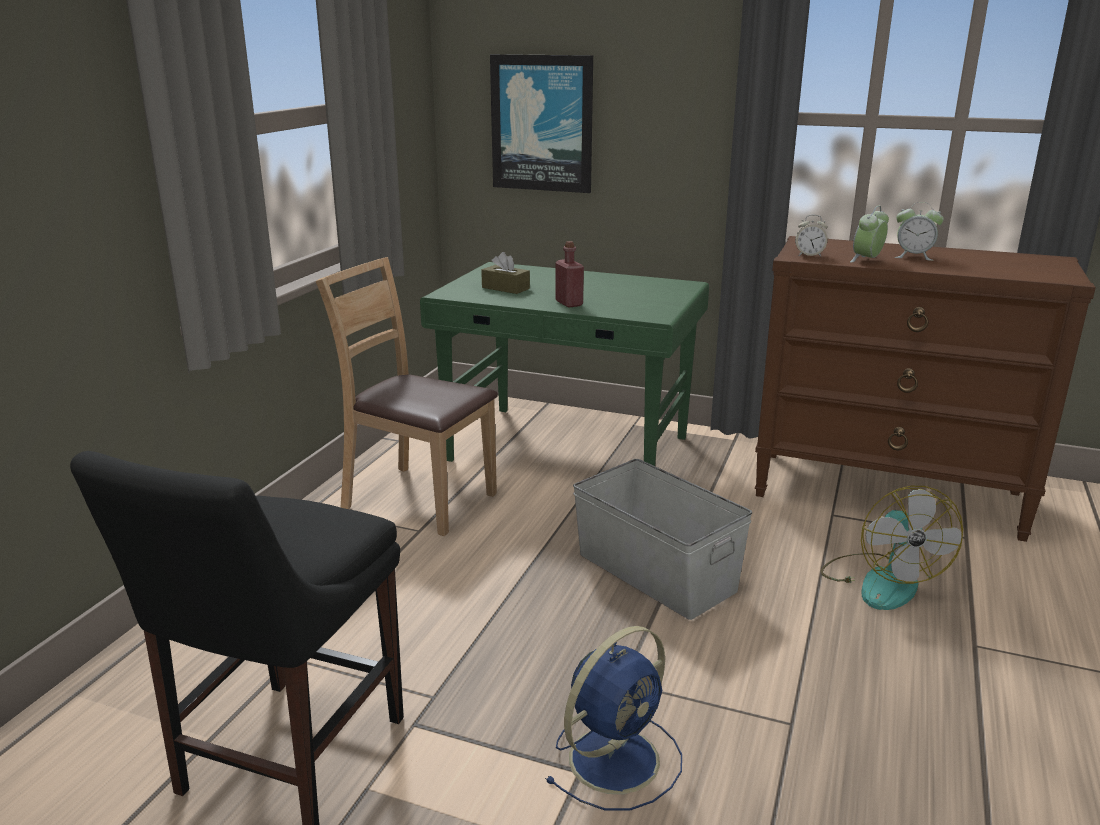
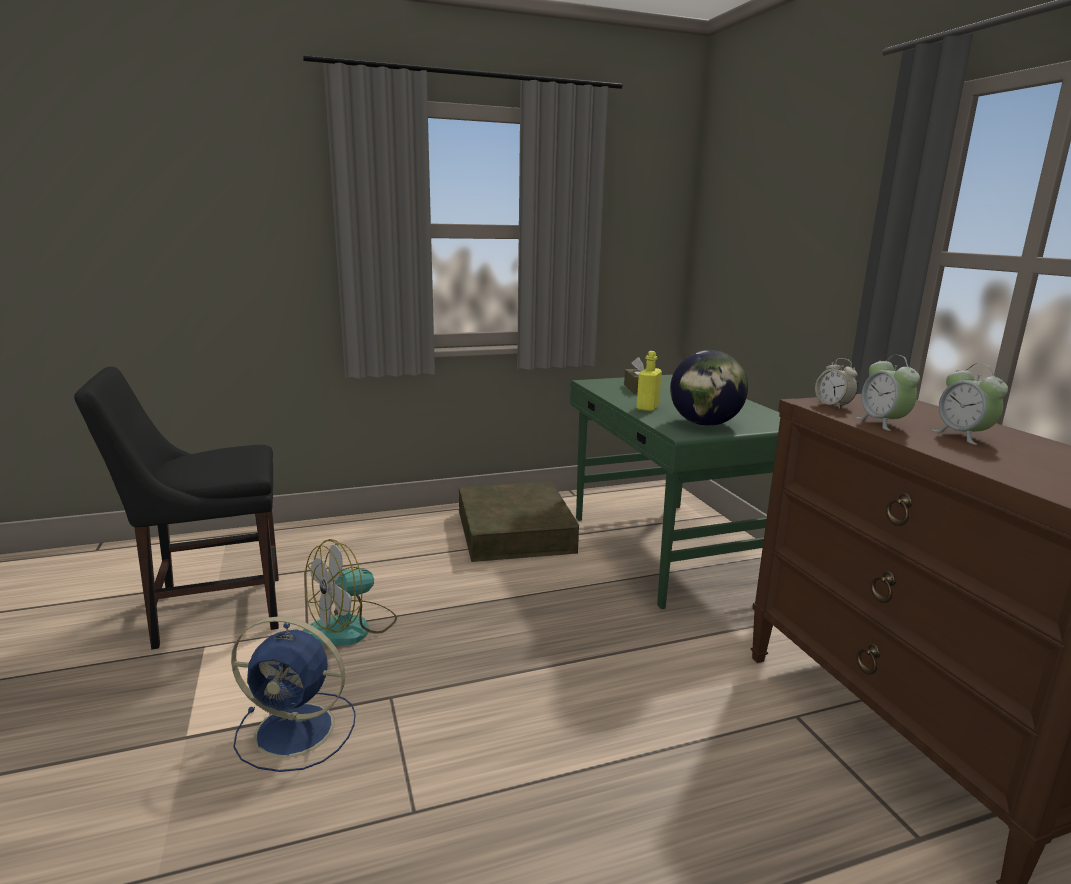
camera: 50 degrees right, 5 degrees down
(418, 500) = (515, 531): brown chair -> brown storage box
(542, 123) = (747, 258): picture -> none
(569, 303) = (647, 408): red bottle -> yellow bottle
(646, 303) = (705, 424): none -> globe
(656, 573) = (552, 655): grey storage box -> none
(867, 260) = (883, 423): alarm clock -> alarm clock turned 105 degrees counterclockwise
(881, 581) = (720, 794): fan -> fan (352, 627)

